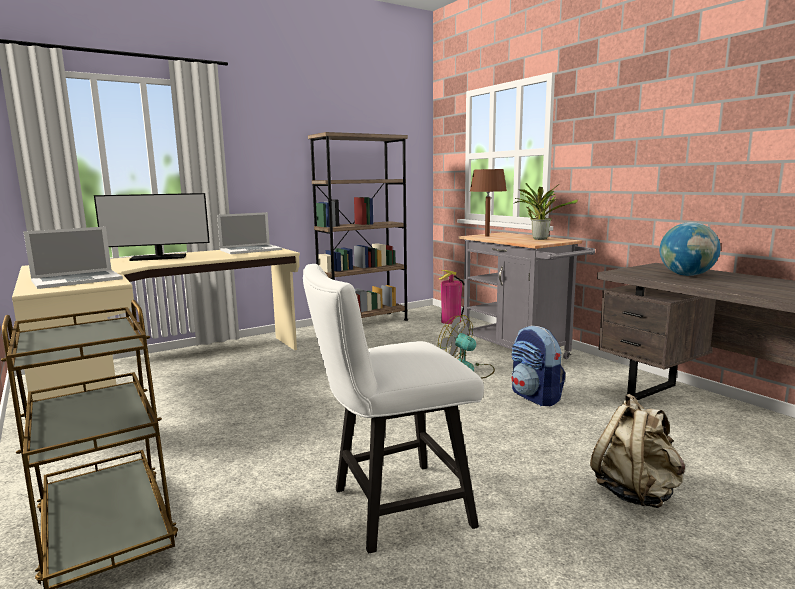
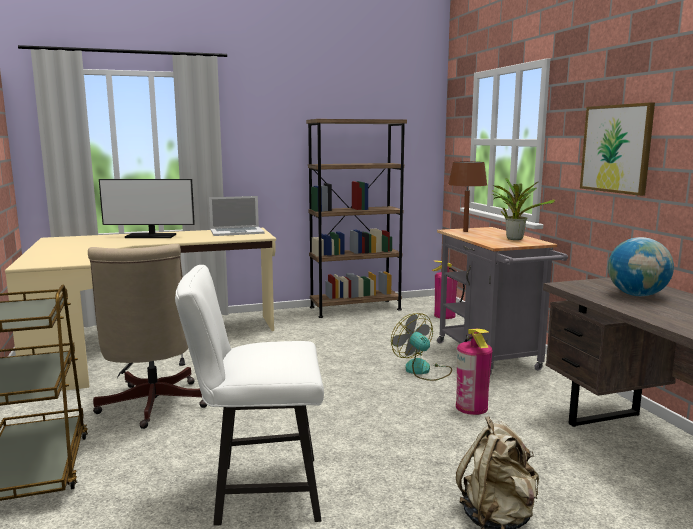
camera: 15 degrees right, 0 degrees up
(77, 280) = (65, 256): laptop -> none
(212, 439) = (151, 407): none -> beige office chair
(535, 397) = (471, 407): backpack -> fire extinguisher
(635, 149) = (616, 148): none -> picture

